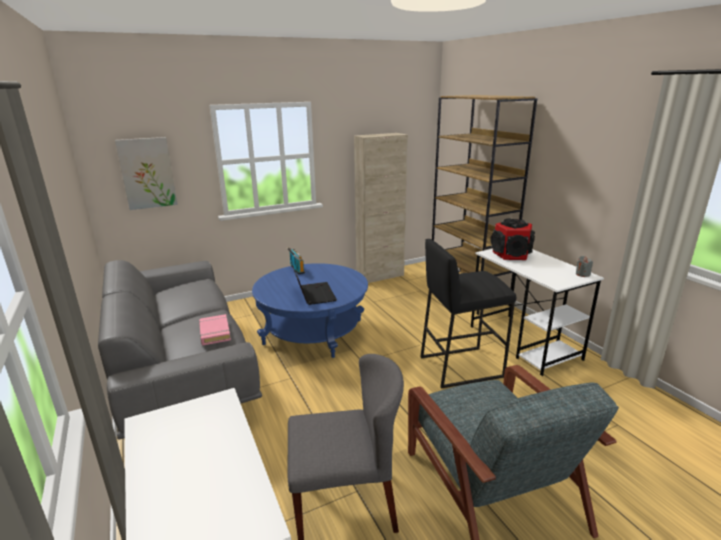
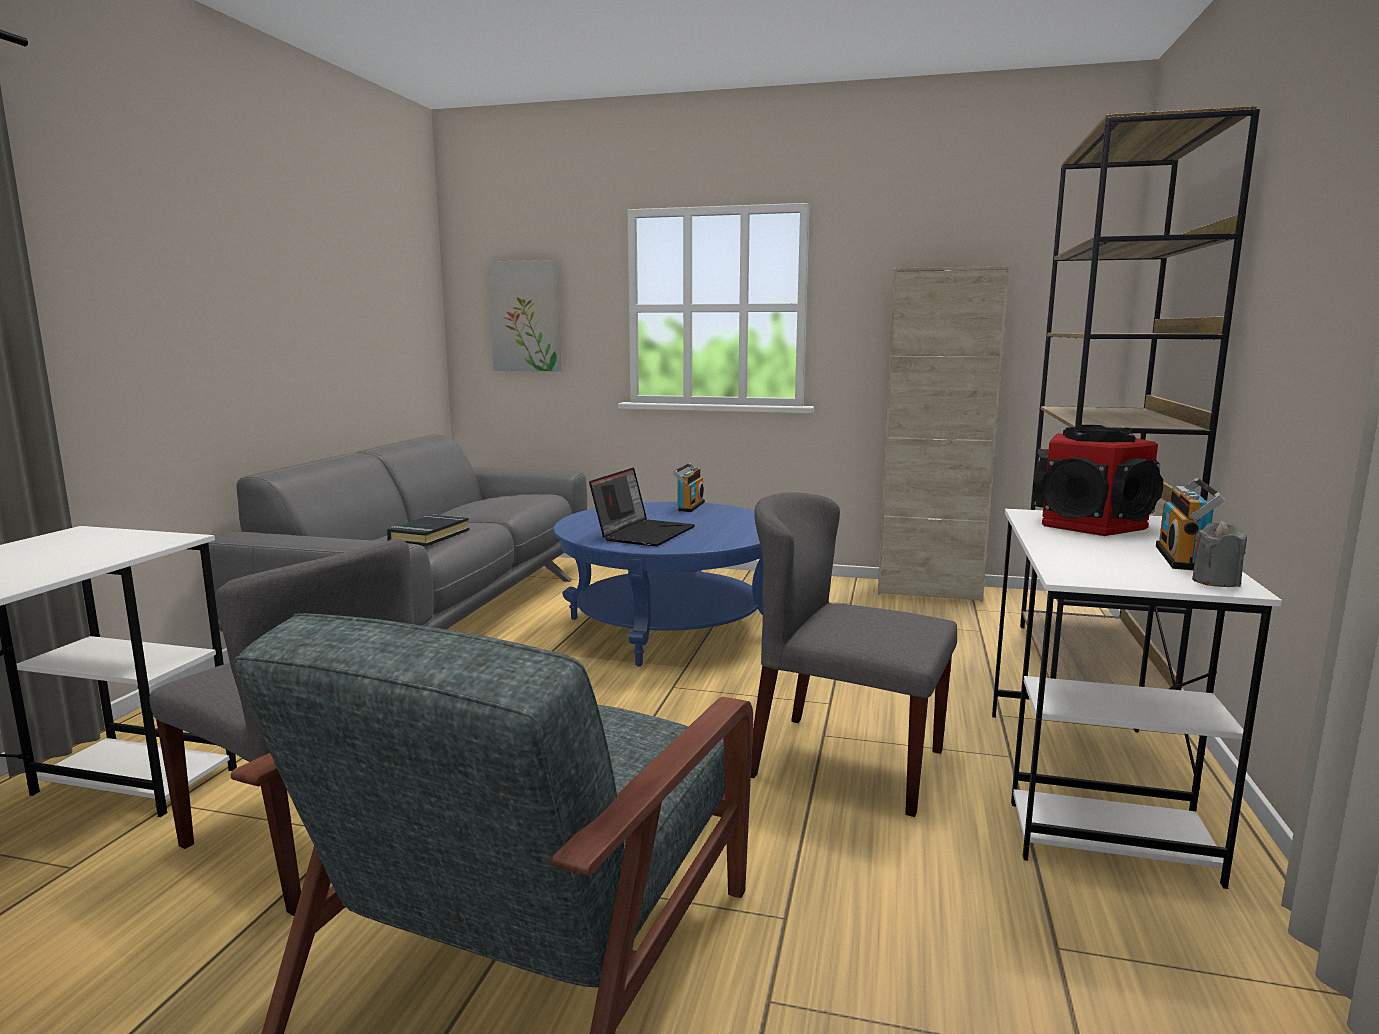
camera: 40 degrees right, 10 degrees down
(214, 332) = (429, 536): pink book -> black book
(460, 366) = (845, 763): black stool -> grey chair
(559, 265) = (1183, 558): none -> radio

